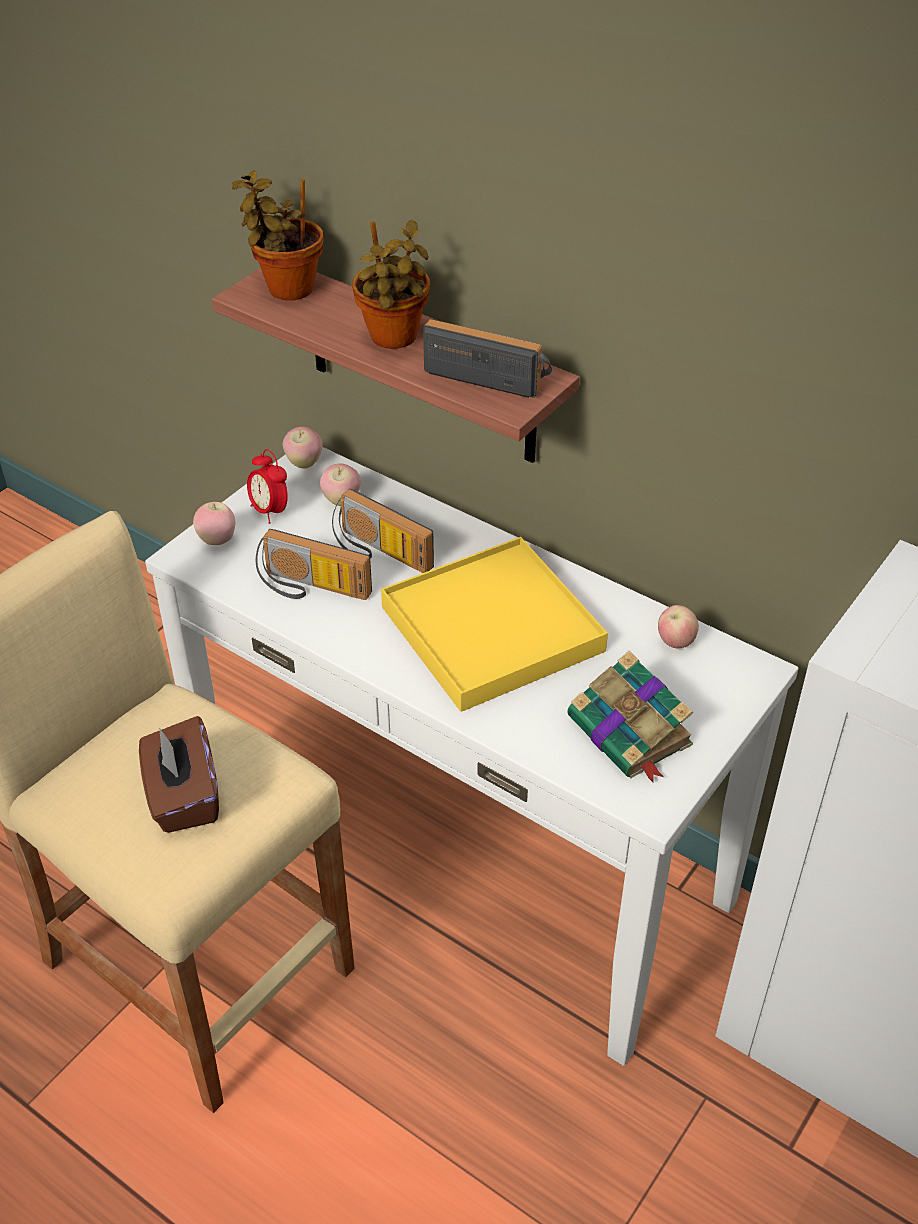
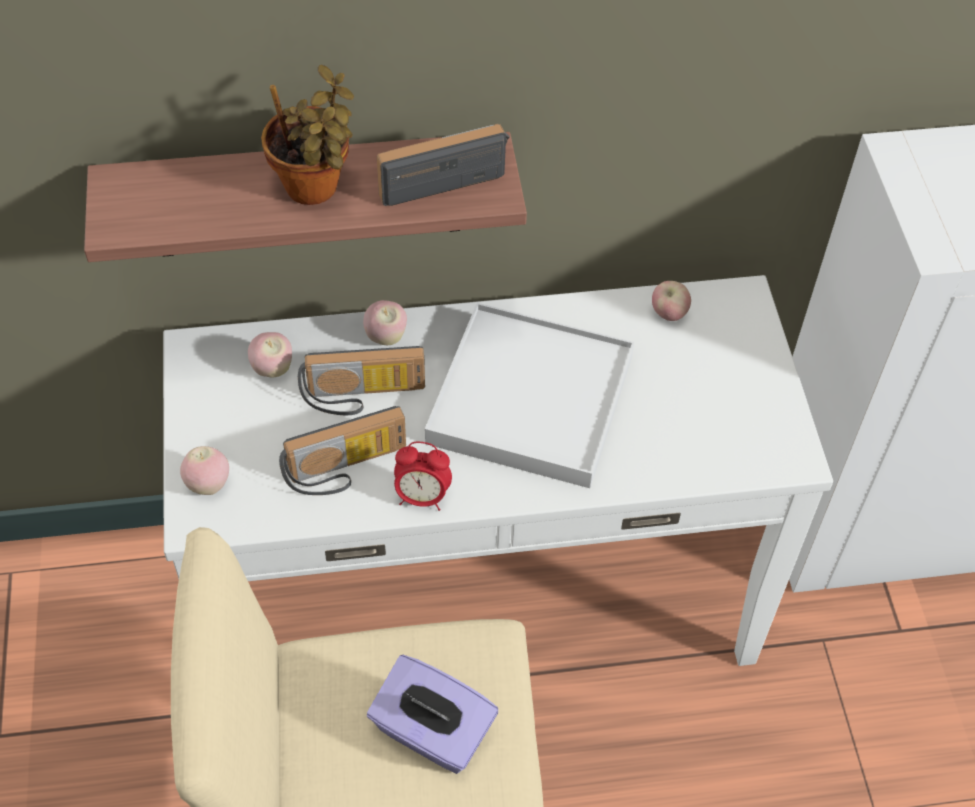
camera: 45 degrees left, 10 degrees up
(183, 797) = (432, 732): brown tissue box -> purple tissue box
(270, 511) = (221, 423): alarm clock -> alarm clock (422, 497)
(285, 288) = (144, 195): potted plant -> none
(304, 463) = (194, 355): apple -> apple (386, 337)
(491, 629) = (531, 400): yellow tray -> white tray
(631, 733) = (721, 412): book -> none

